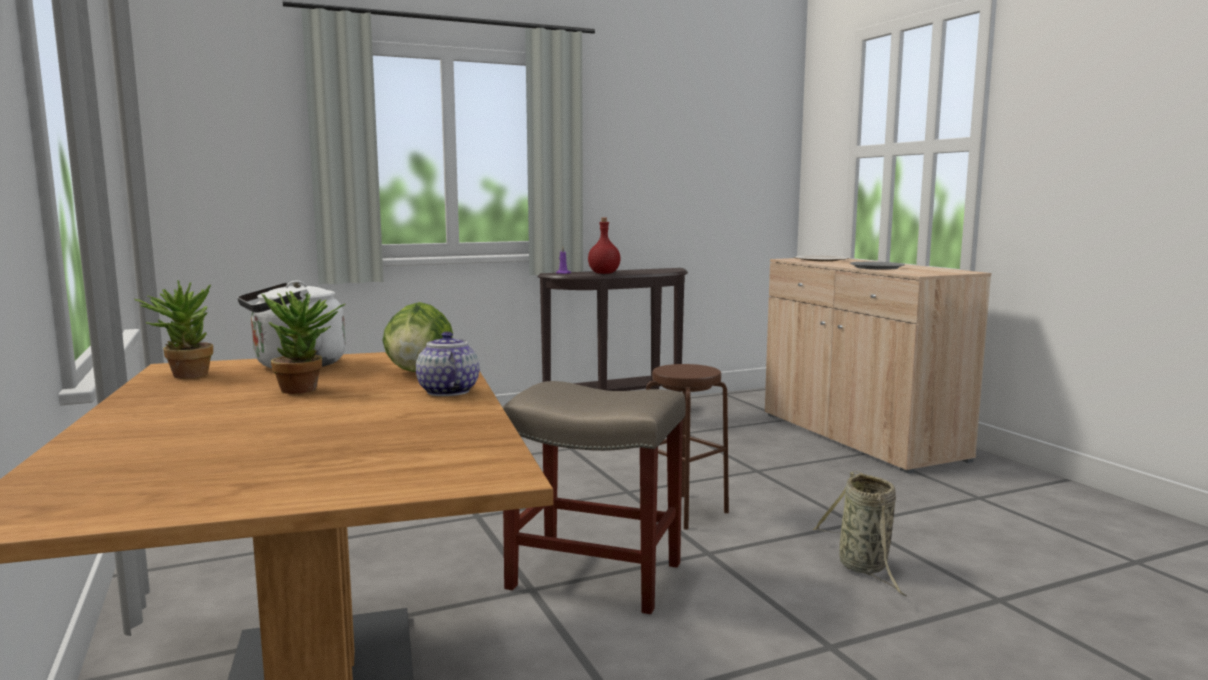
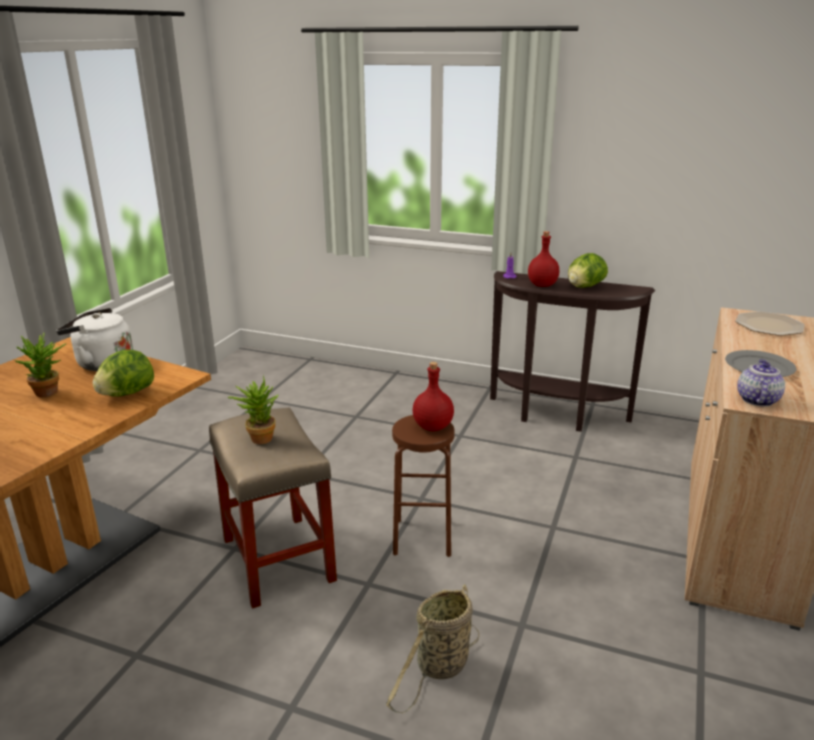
camera: 45 degrees right, 15 degrees up
(183, 375) = (52, 355): potted plant -> potted plant (258, 437)
(447, 391) = (80, 425): teapot -> teapot (756, 399)
(637, 271) = (584, 287): none -> lettuce
(690, 368) = (432, 426): none -> red bottle

